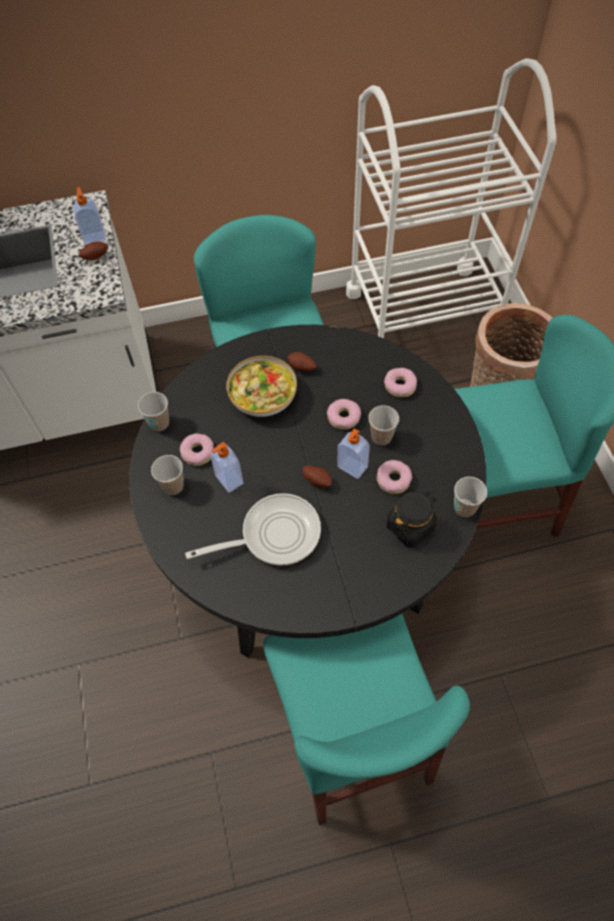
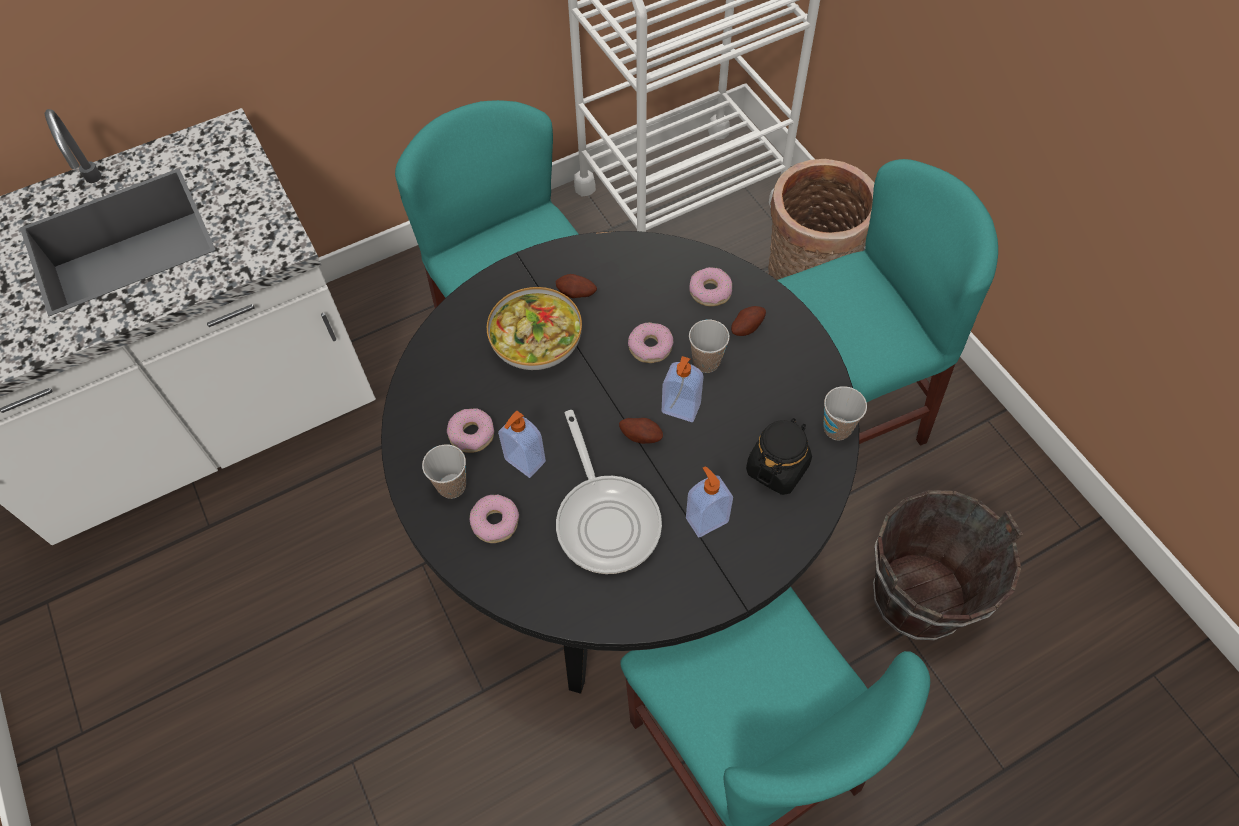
camera: 15 degrees left, 0 degrees up
(94, 237) = (247, 174): soap dispenser -> soap dispenser (706, 519)
(95, 256) = (256, 199): potato -> potato (746, 327)
(159, 423) = (407, 407): cup -> none
(274, 535) = (606, 519): frying pan -> frying pan turned 105 degrees clockwise
(393, 480) = (737, 413): donut -> donut (495, 522)
(518, 651) = (918, 598): none -> brown bucket

